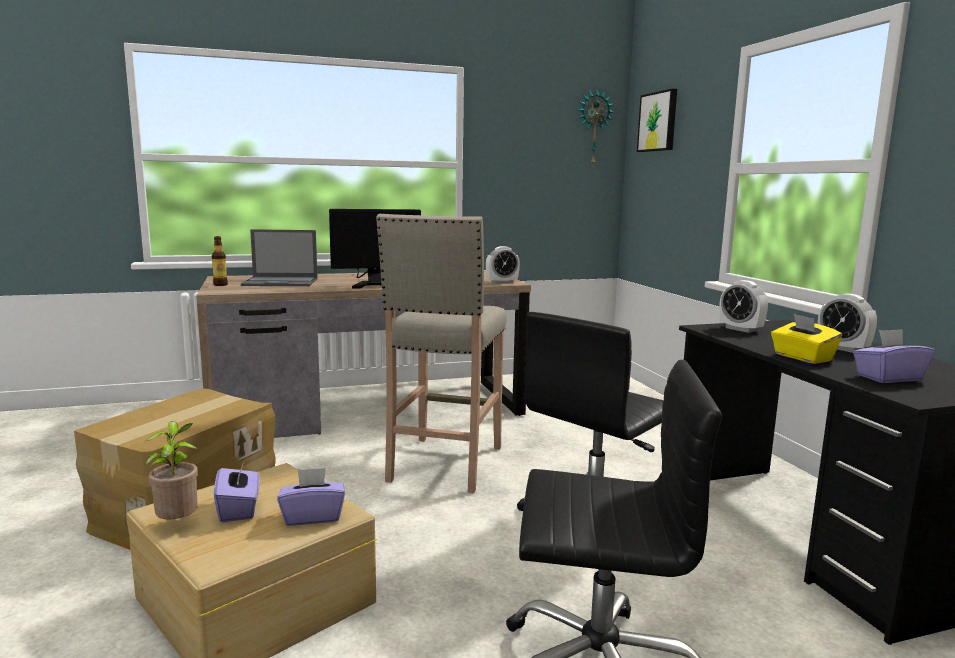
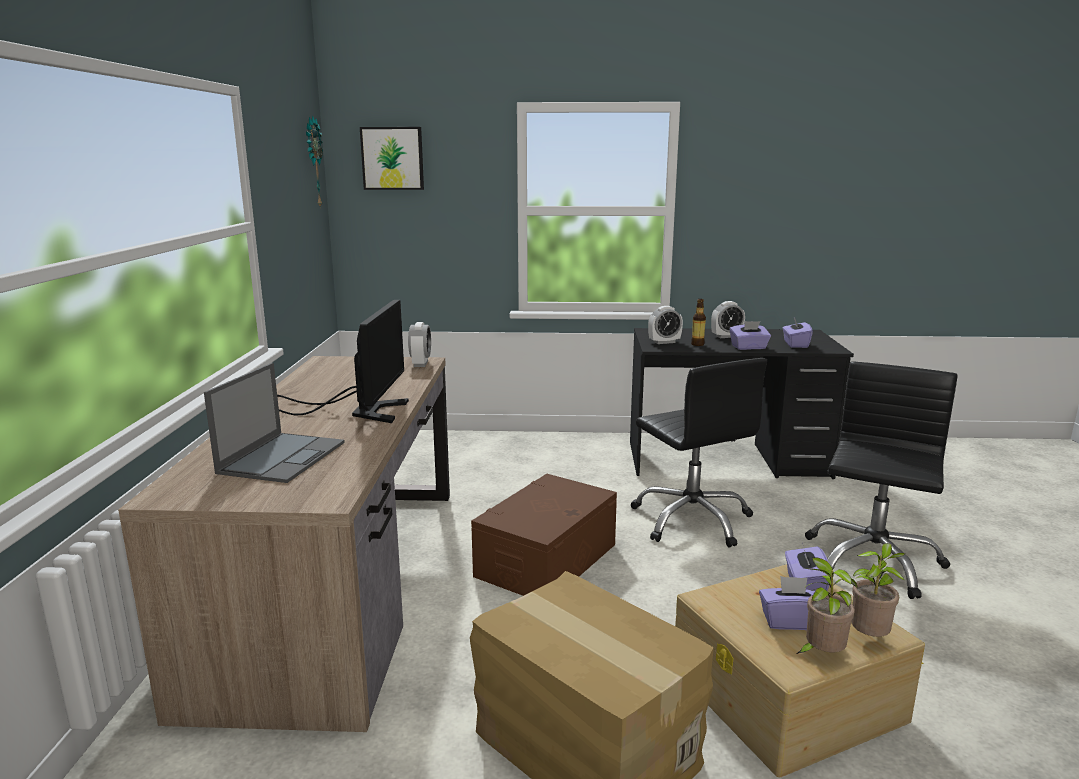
camera: 70 degrees left, 5 degrees up
(205, 550) = (869, 638): none -> potted plant
(220, 285) = (257, 497): bottle -> bottle (697, 344)
(444, 465) = (546, 560): beige stool -> brown storage box
(802, 358) = (749, 347): yellow tissue box -> purple tissue box

